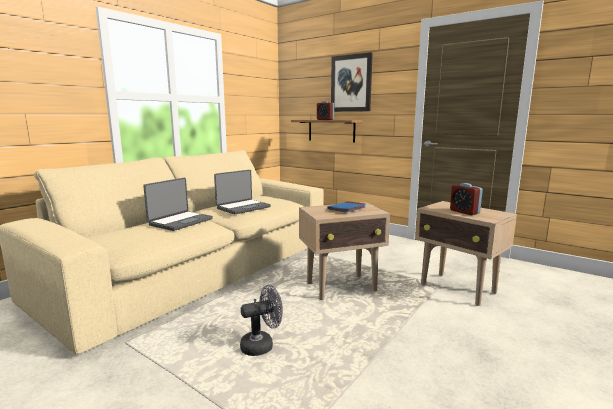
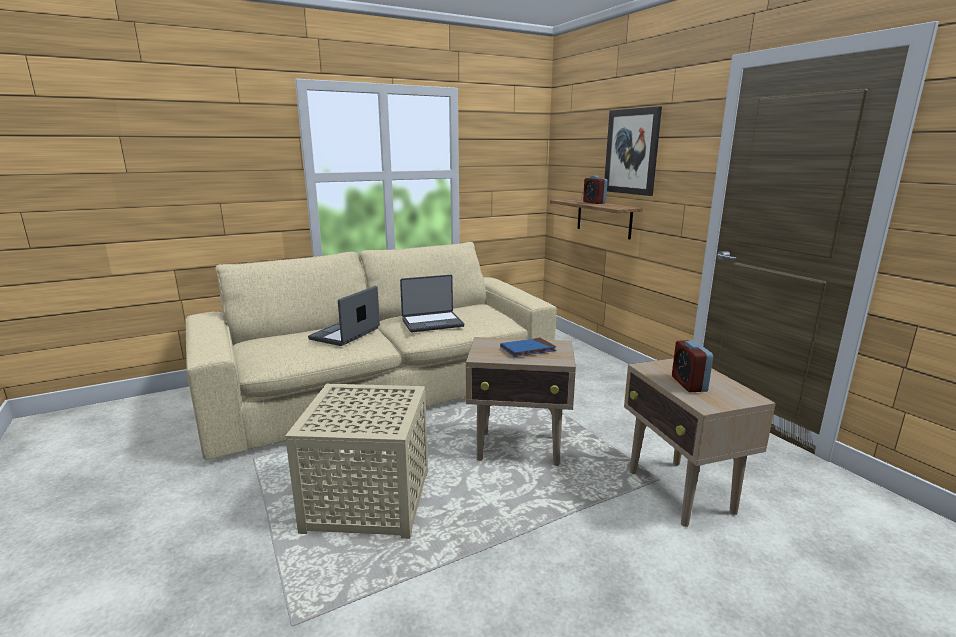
camera: 25 degrees right, 5 degrees up
(180, 221) = (346, 334): laptop -> laptop turned 150 degrees clockwise
(262, 345) = (367, 499): grey fan -> beige side table

